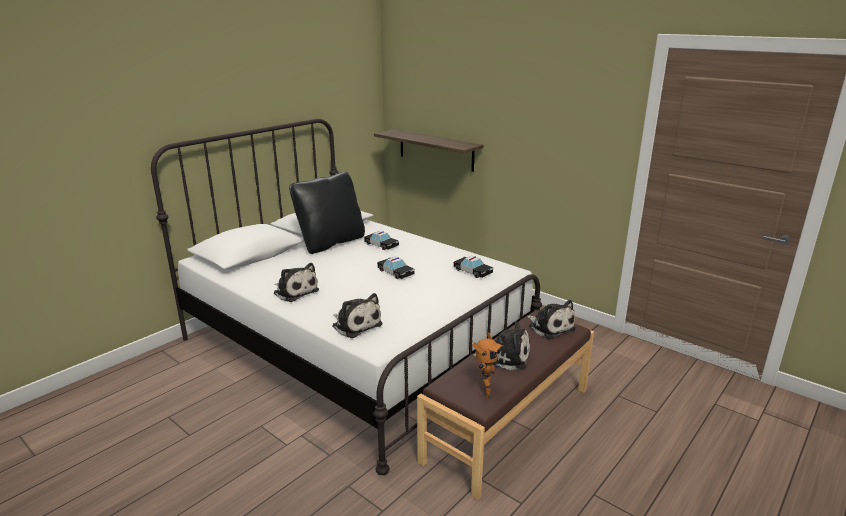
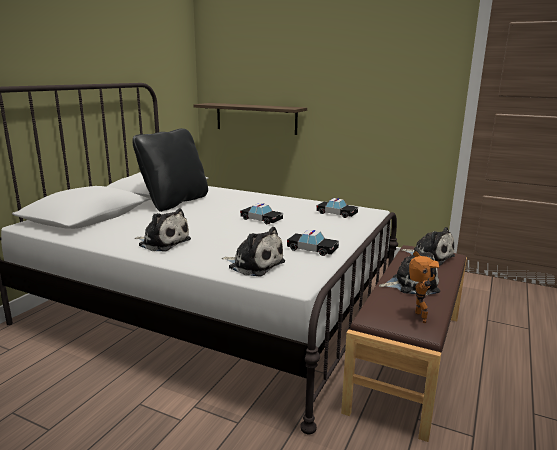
camera: 15 degrees left, 5 degrees down
(381, 245) = (229, 200): toy car -> toy car (312, 249)

